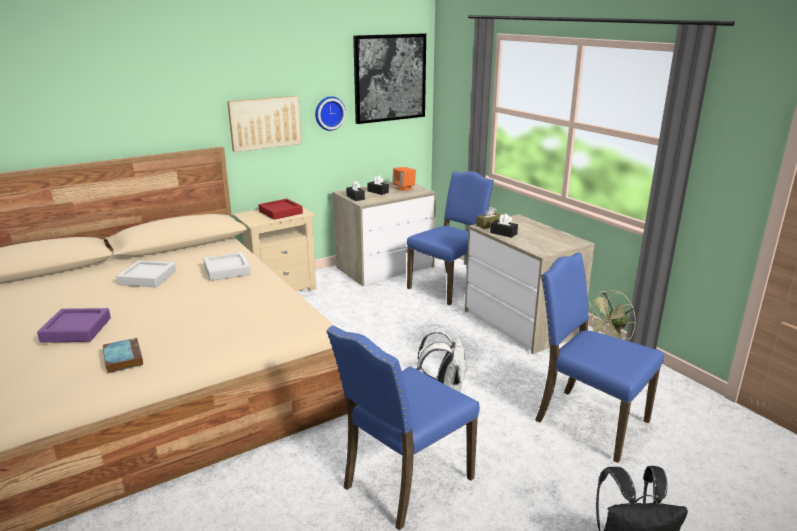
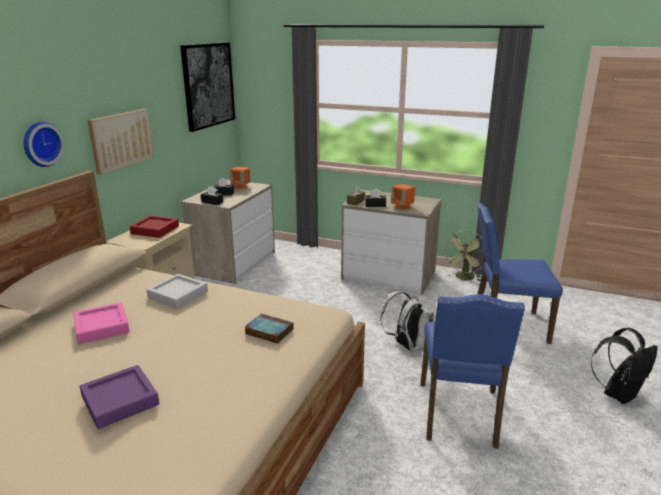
camera: 35 degrees left, 0 degrees up
(122, 358) = (217, 405): book -> book (268, 331)
(147, 278) = (102, 327): grey tray -> pink tray
(329, 113) = (169, 123): wall clock -> wall clock (41, 144)
(448, 286) = (305, 264): blue chair -> none
(530, 242) = (402, 207): none -> orange speaker

